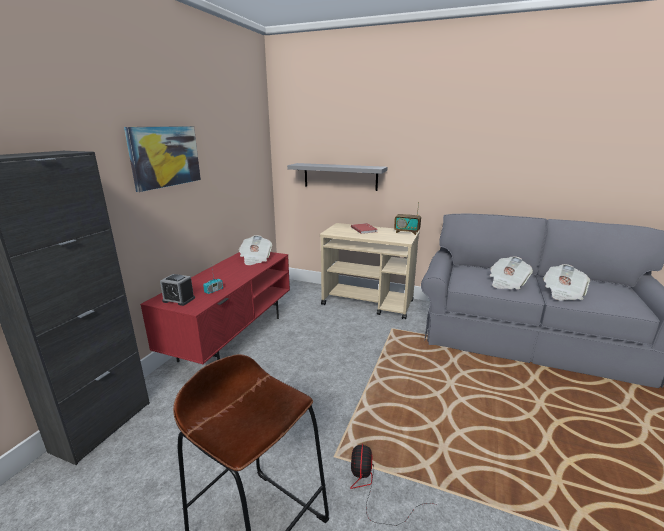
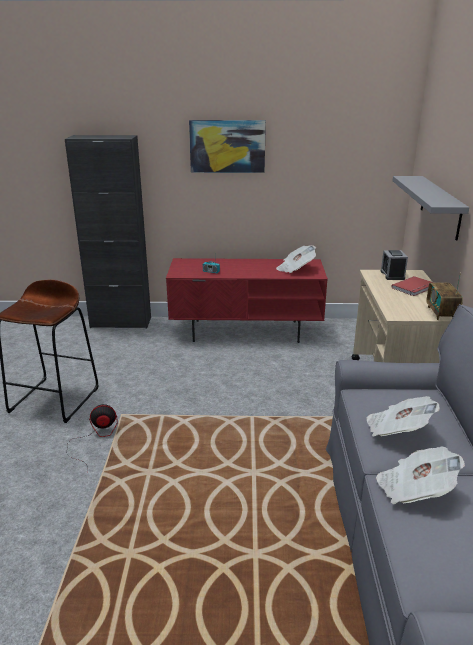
camera: 70 degrees right, 5 degrees up
(179, 300) = (186, 266): alarm clock -> alarm clock (392, 275)

